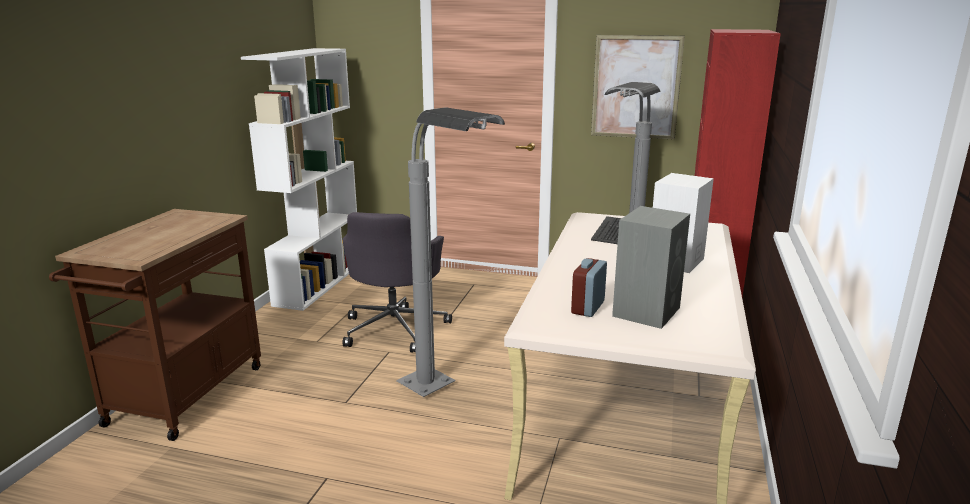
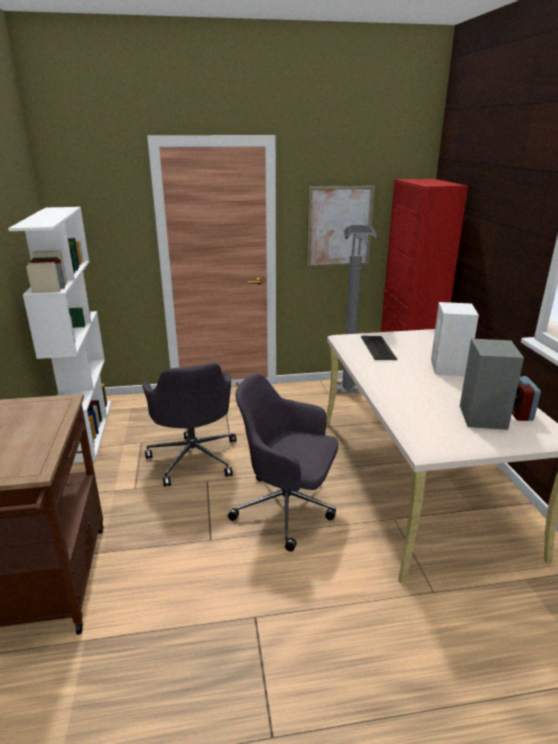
camera: 25 degrees left, 5 degrees up
(447, 396) = (287, 508): grey floor lamp -> grey office chair
(588, 307) = (444, 423): alarm clock -> alarm clock (518, 413)

